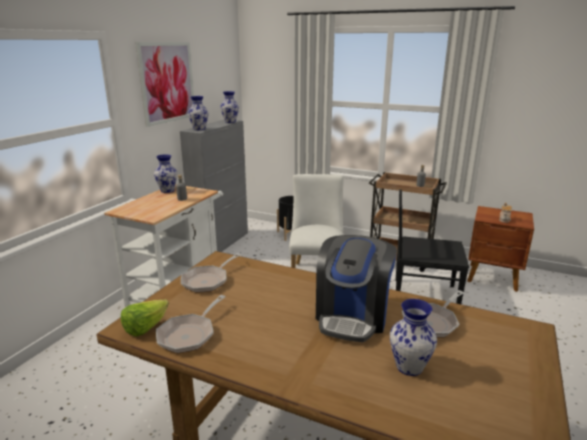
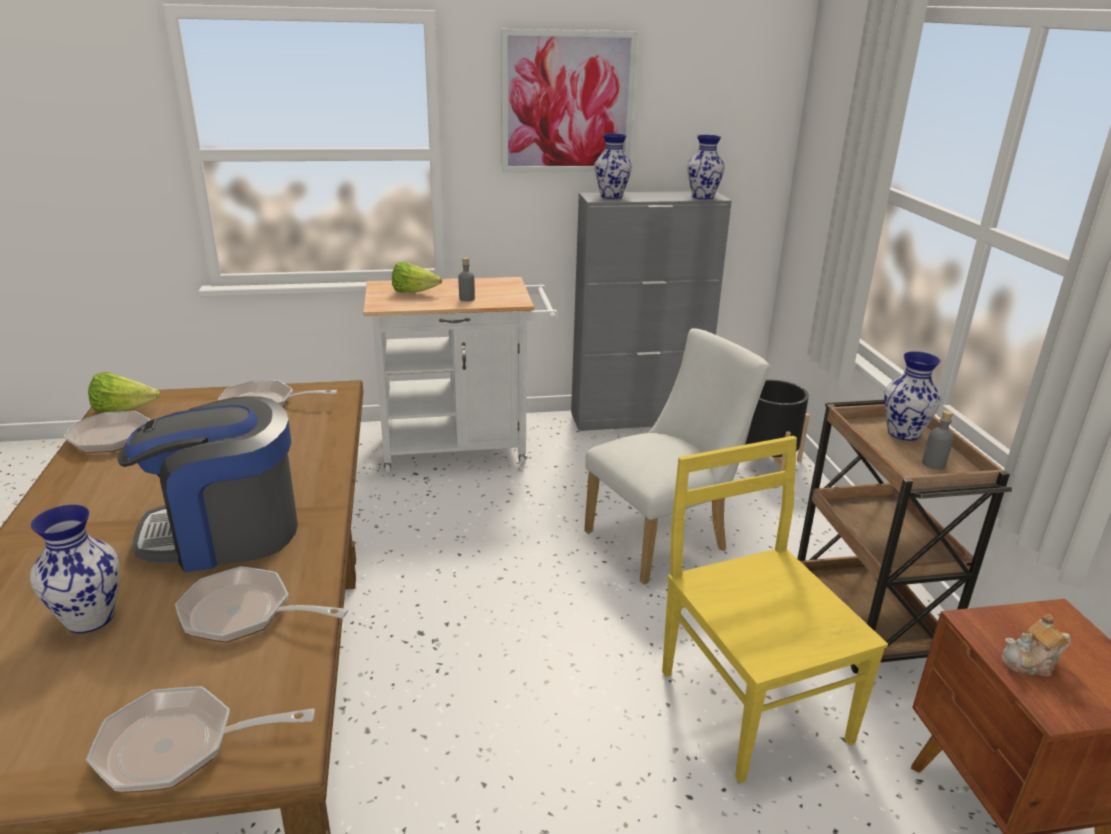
camera: 55 degrees right, 5 degrees up
(148, 206) = (414, 292): none -> lettuce
(168, 191) = (487, 283): vase -> vase (904, 434)
(423, 295) = (751, 702): black chair -> yellow chair
(524, 352) = (178, 746): none -> frying pan

